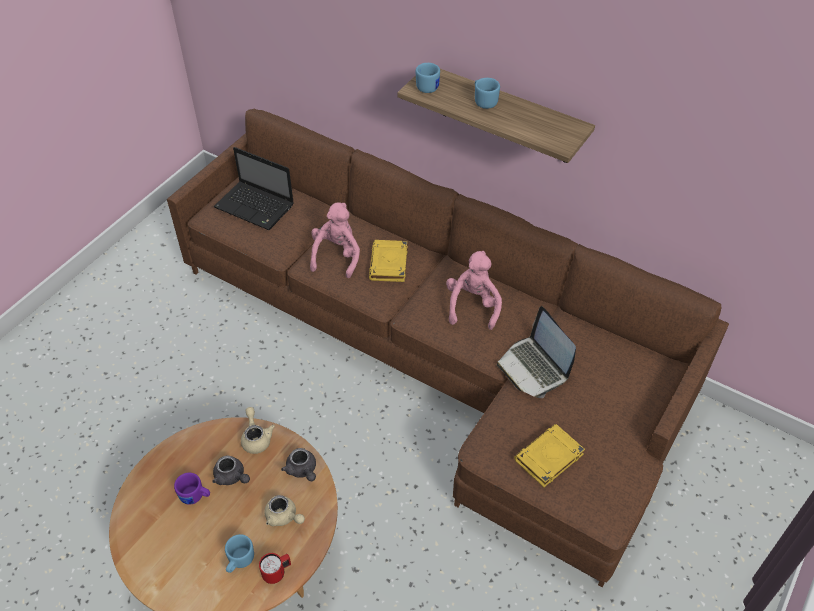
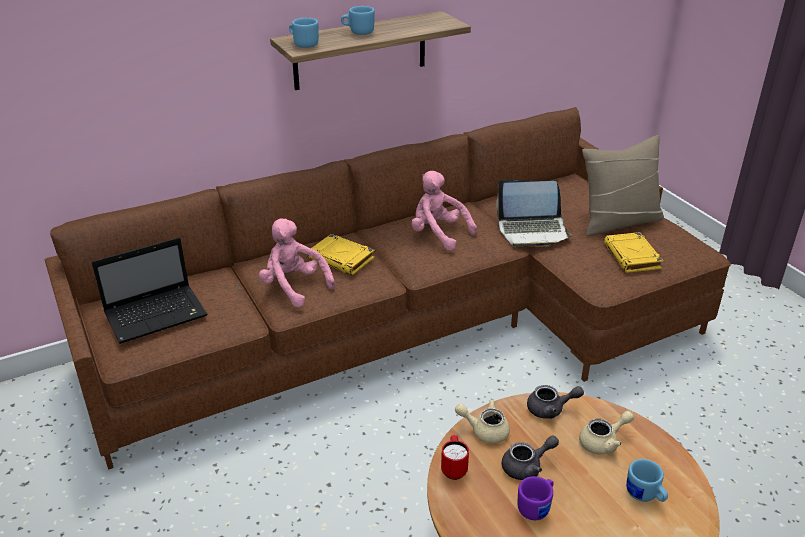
camera: 60 degrees left, 15 degrees down
(277, 573) = (672, 469): red mug -> red mug (454, 468)
(607, 428) = (618, 222): none -> beige pillow

